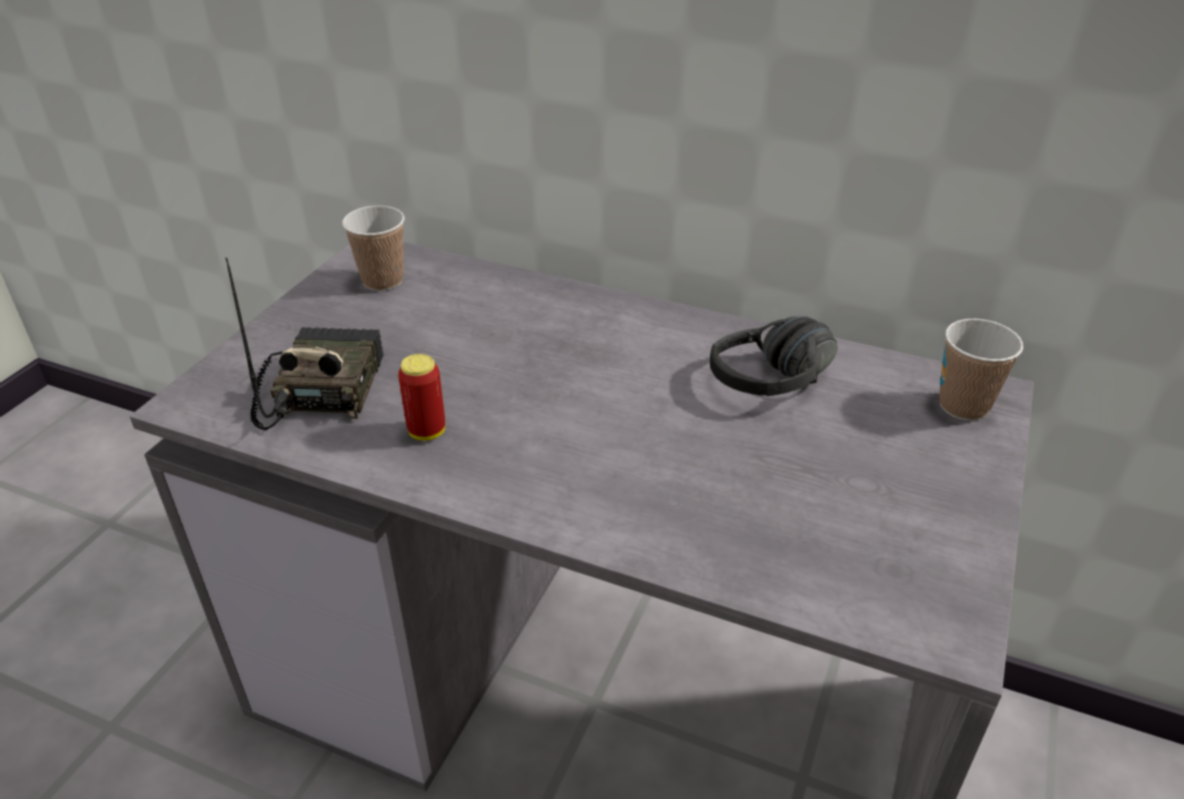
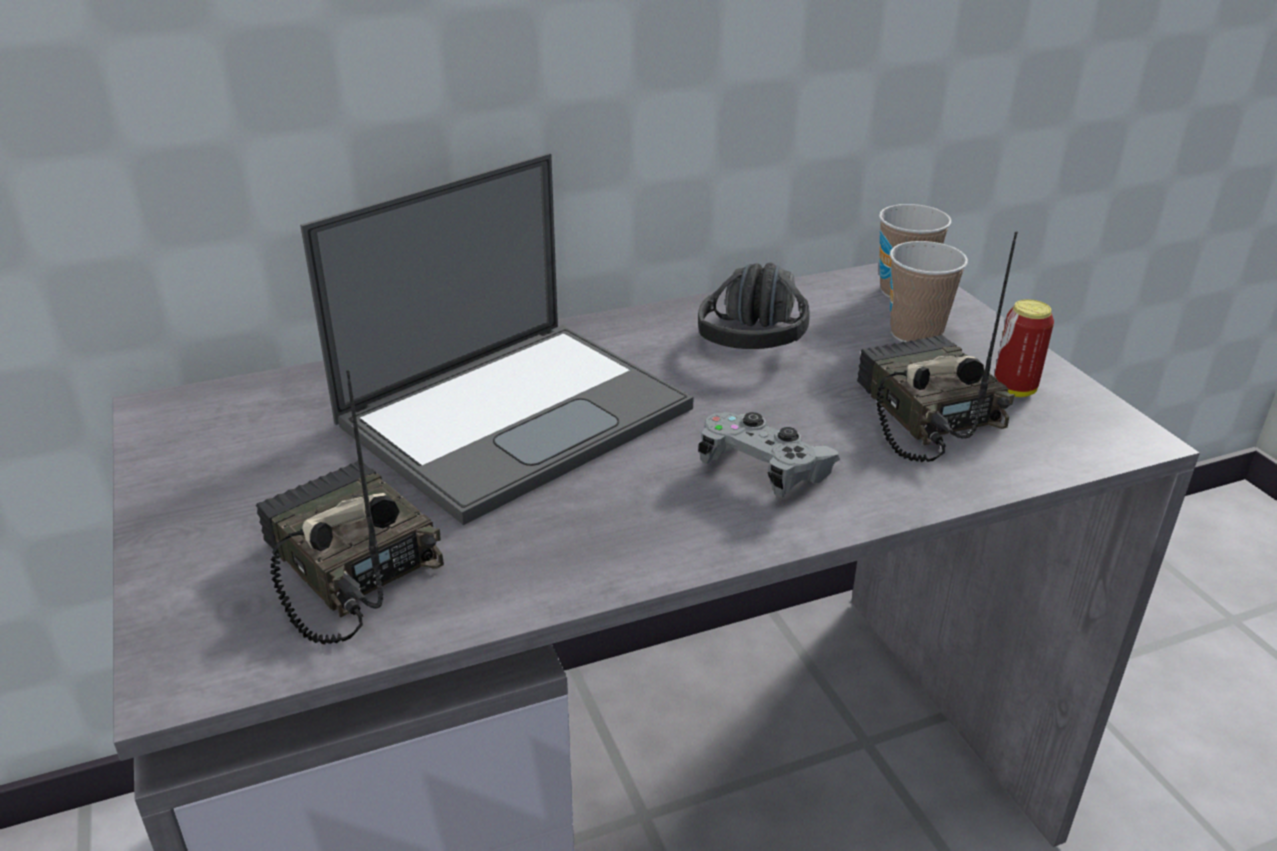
camera: 45 degrees left, 5 degrees down
(383, 281) = (231, 430): cup -> cup (915, 334)
(426, 431) = (534, 535): can -> can (1014, 390)
(532, 350) = (517, 413): none -> laptop
(616, 477) = (764, 470): none -> grey game controller
(802, 507) = (922, 412): none -> radio

